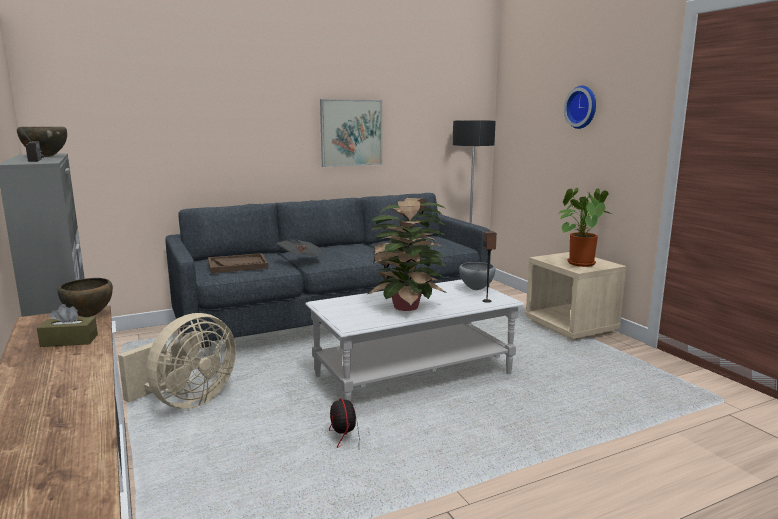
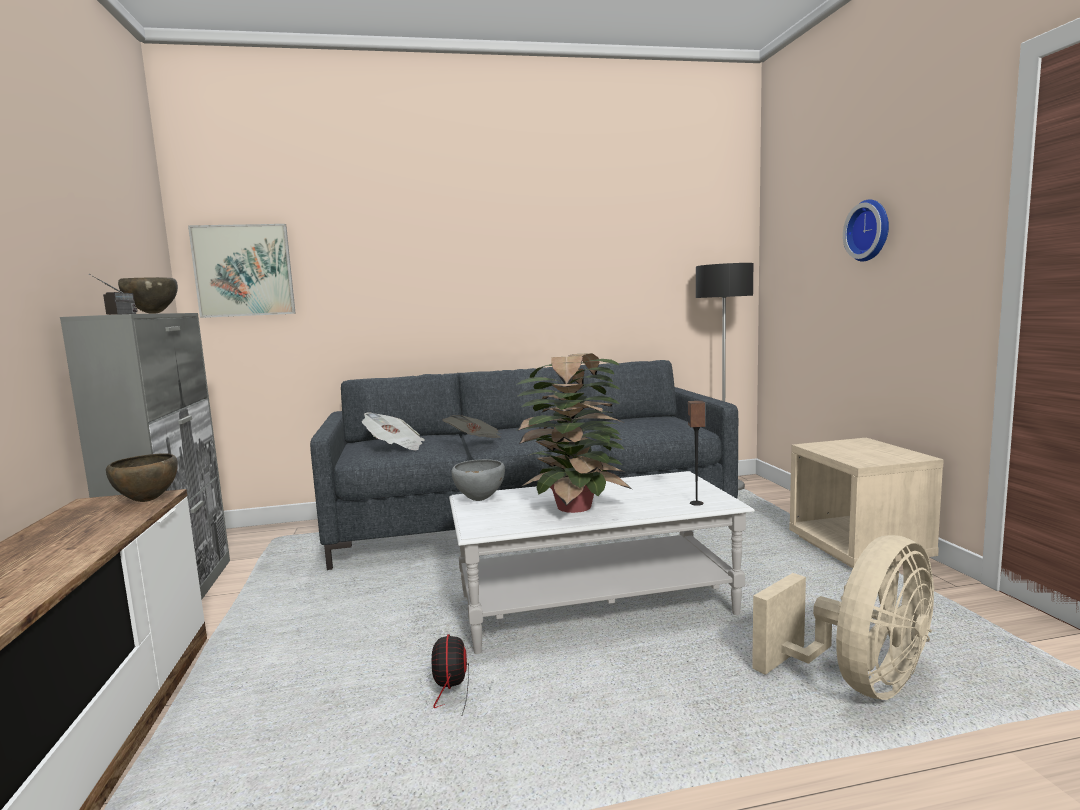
camera: 15 degrees right, 5 degrees down
(69, 341) = (85, 531): brown tissue box -> none
(186, 401) = (292, 617): beige fan -> beige fan (859, 682)
(238, 265) = (395, 447): brown tray -> newspaper
(351, 133) = (559, 286): picture -> picture (244, 270)
(476, 289) = (690, 486): grey bowl -> grey bowl (479, 500)
(579, 263) = (866, 453): potted plant -> none

